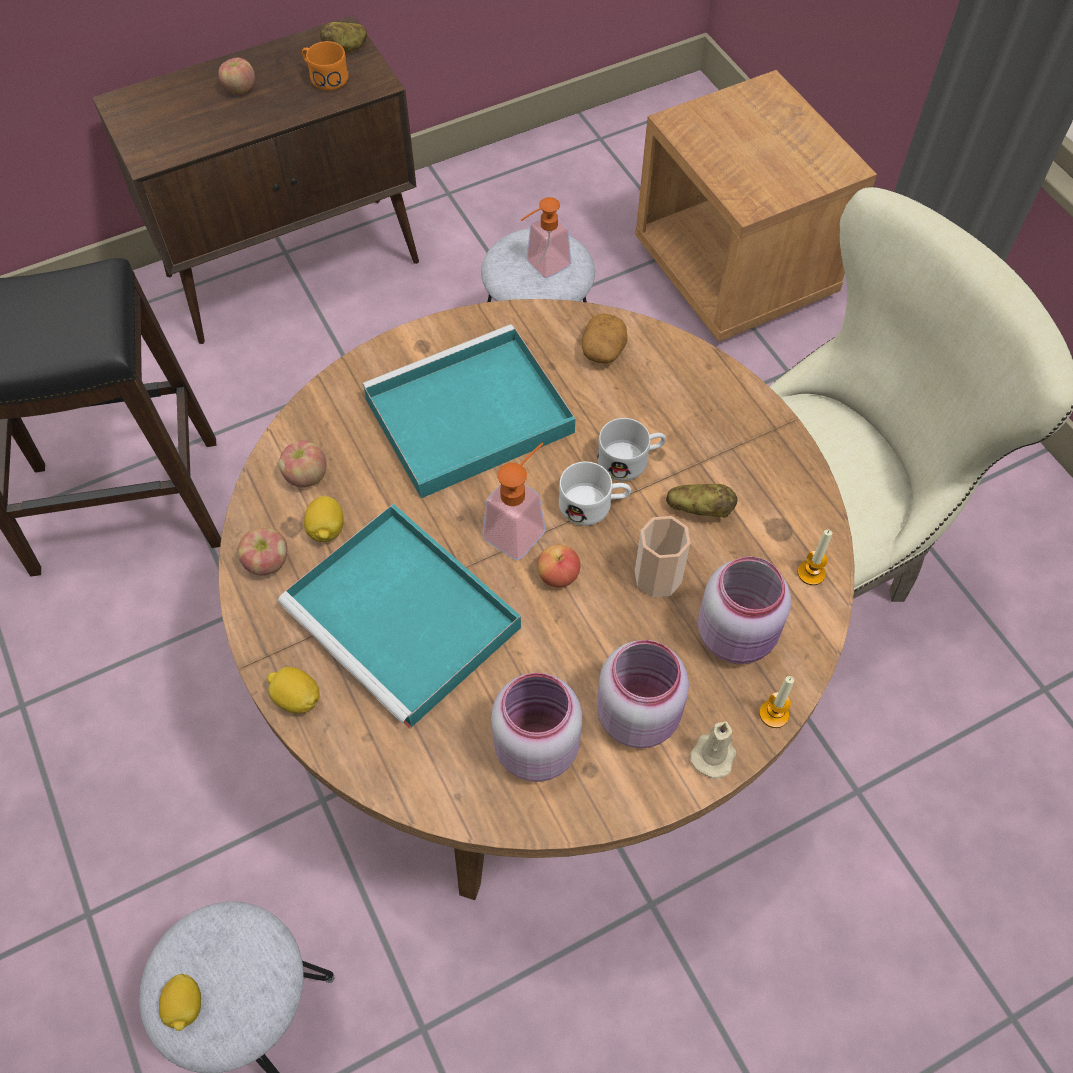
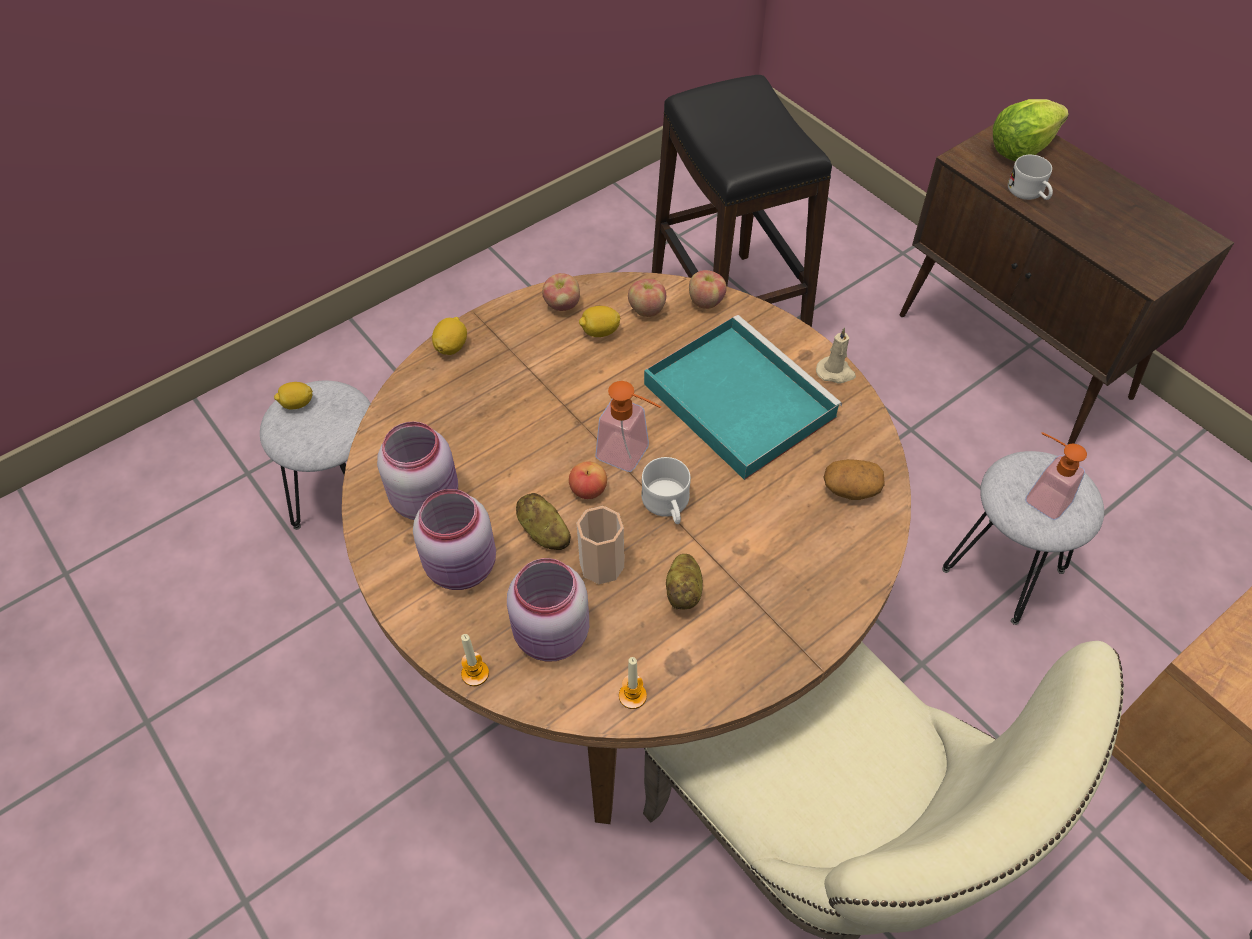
camera: 80 degrees right, 5 degrees down
(155, 111) = (1021, 148): none -> lettuce
(240, 89) = (1080, 191): apple -> apple (706, 301)
(324, 77) = (1132, 241): orange mug -> none
(346, 48) = (1182, 247): potato -> potato (543, 532)
(406, 619) = (528, 396): turquoise tray -> none
(631, 459) = (726, 528): white mug -> white mug (1029, 193)
(714, 753) = (432, 628): beige candle -> beige candle (835, 372)

